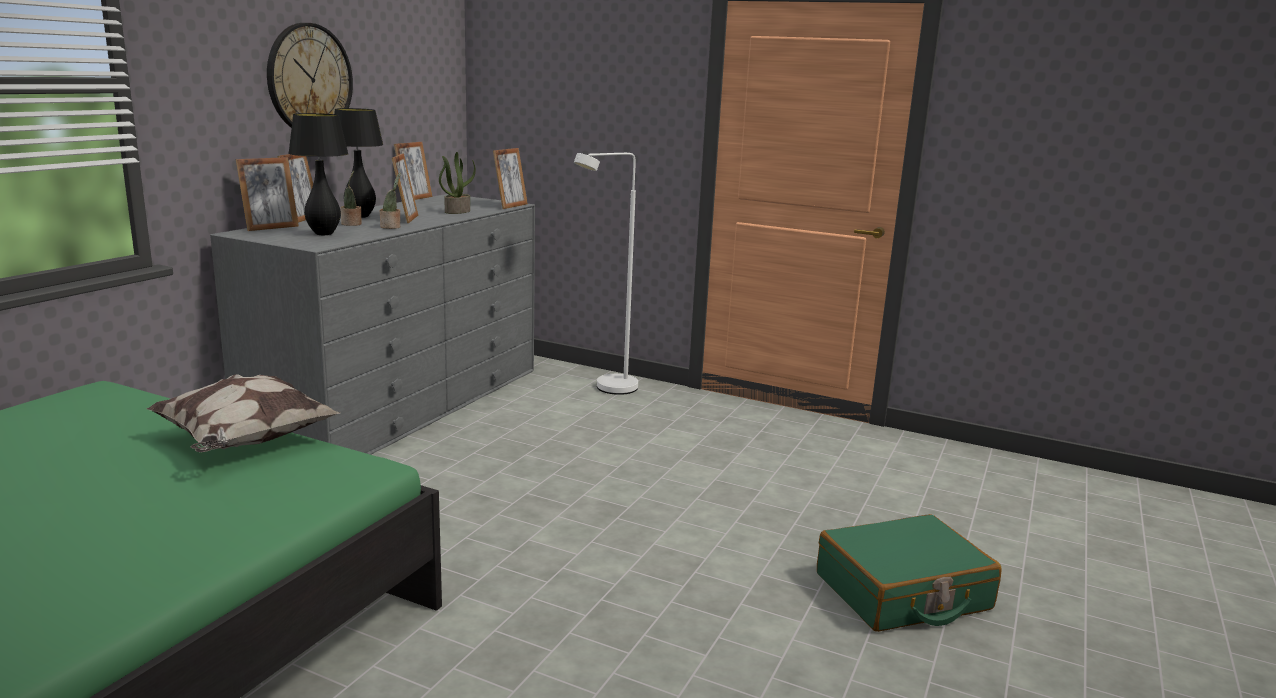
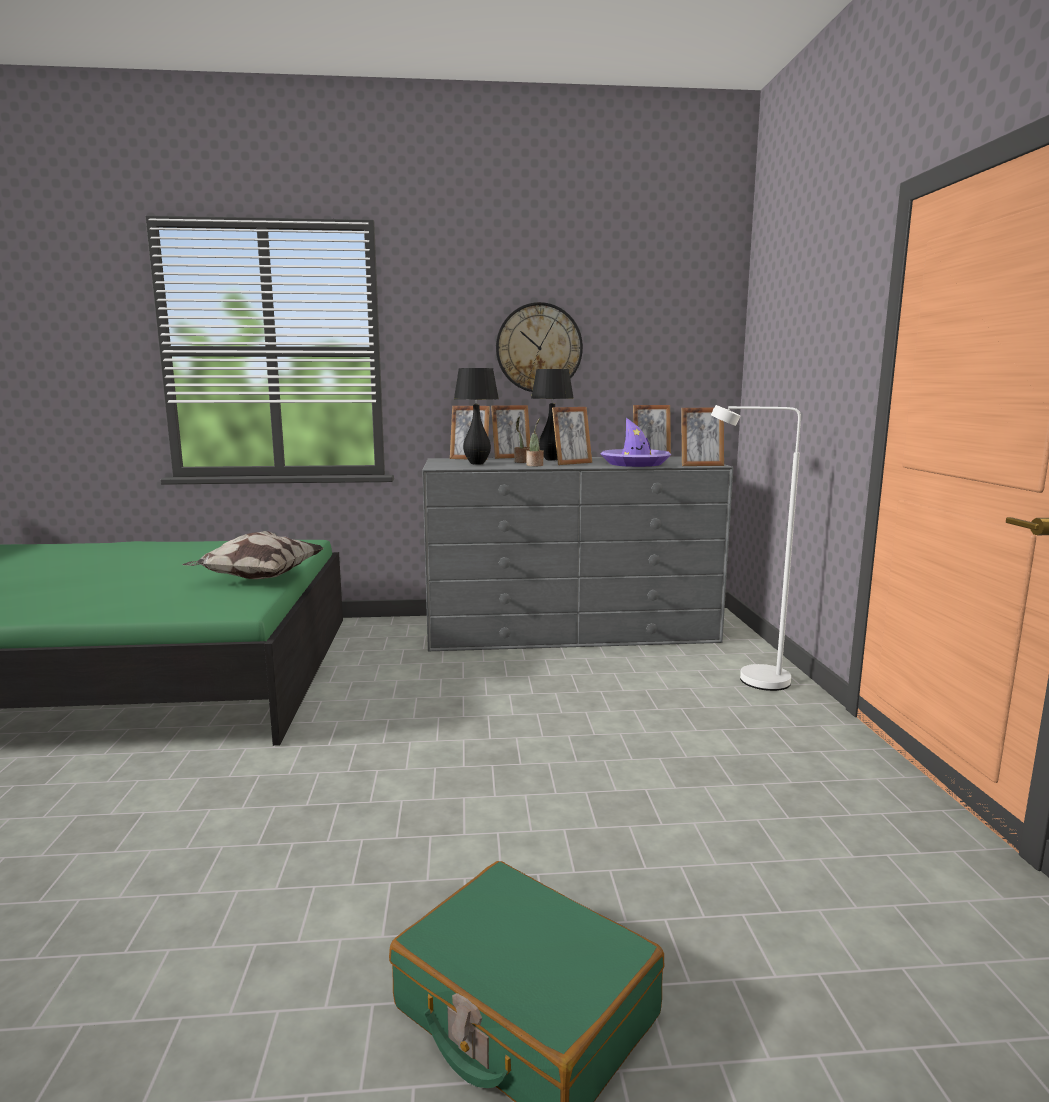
camera: 60 degrees right, 5 degrees down
(457, 211) = (635, 464): potted plant -> purple hat

